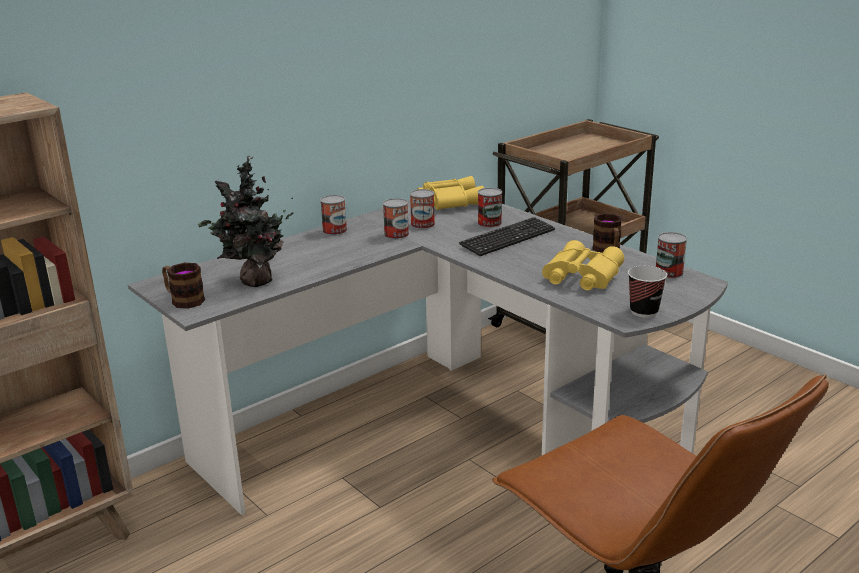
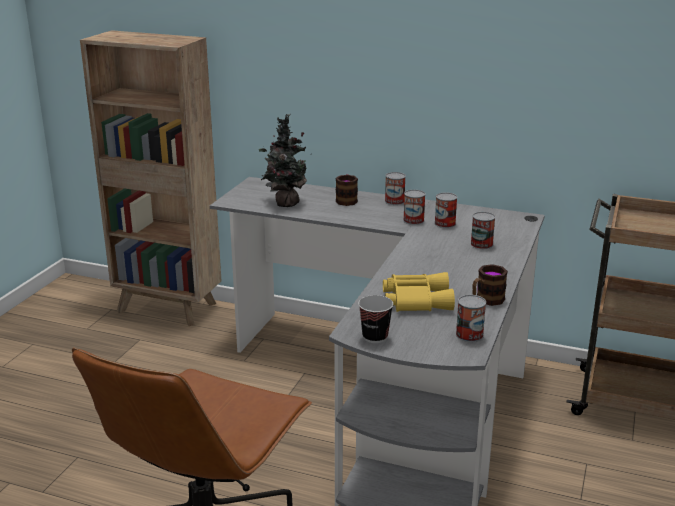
camera: 60 degrees right, 0 degrees up
(183, 300) = (241, 194): mug -> mug (346, 200)
(449, 201) = (504, 220): yellow binoculars -> none
(507, 239) = (458, 258): keyboard -> none

